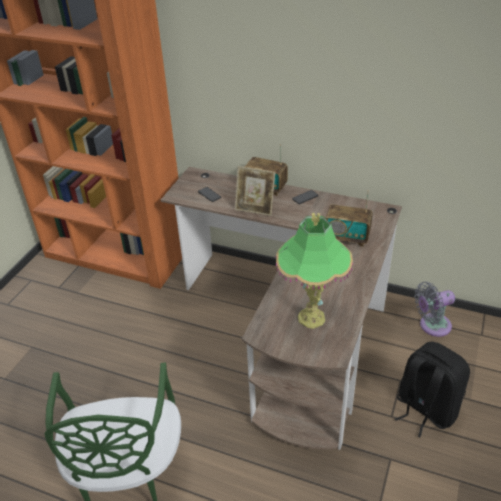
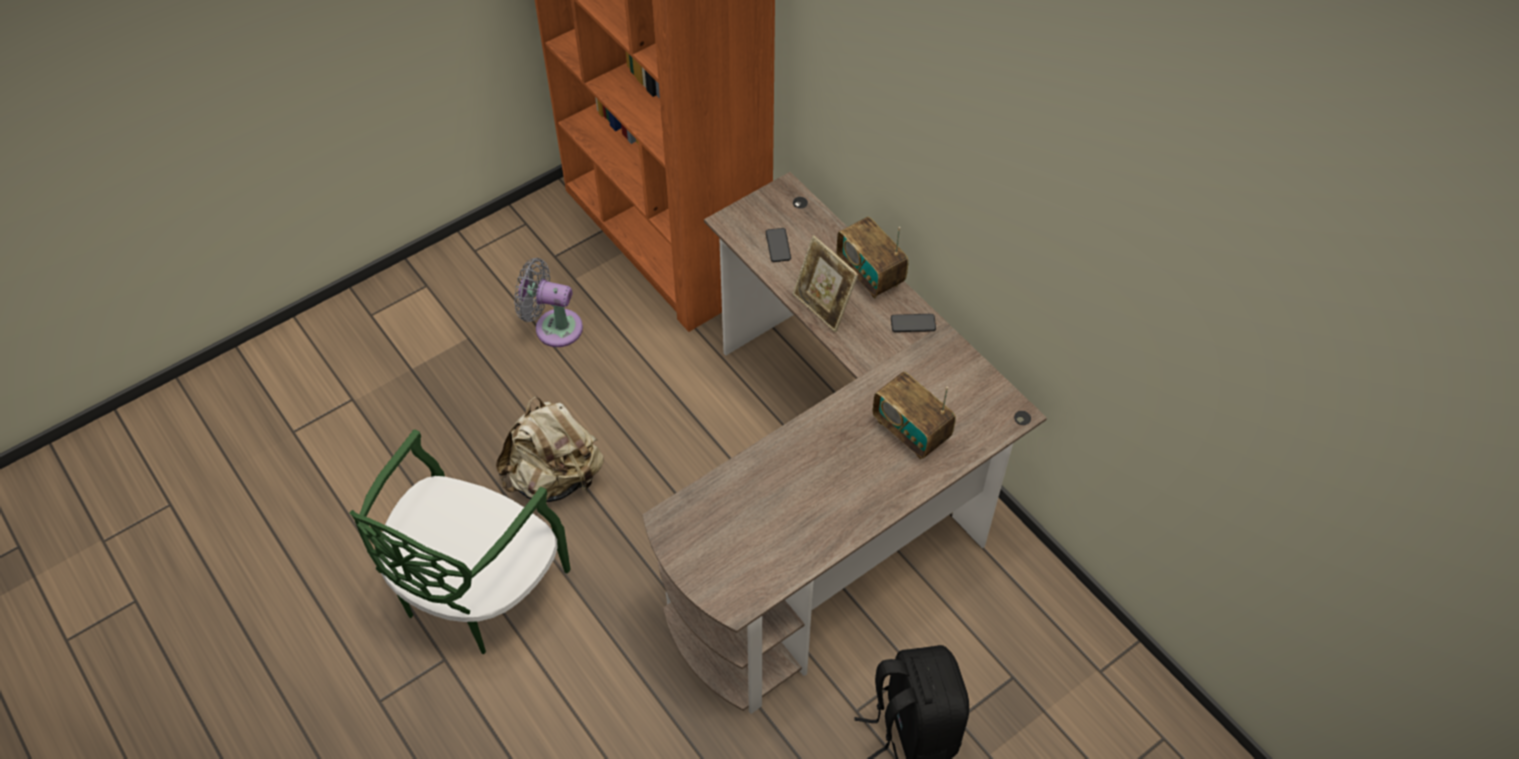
camera: 30 degrees right, 15 degrees up
(135, 390) = (555, 477): none -> beige backpack
(311, 318) = (750, 534): table lamp -> none
(432, 326) = (1036, 613): grey fan -> grey fan (553, 327)

